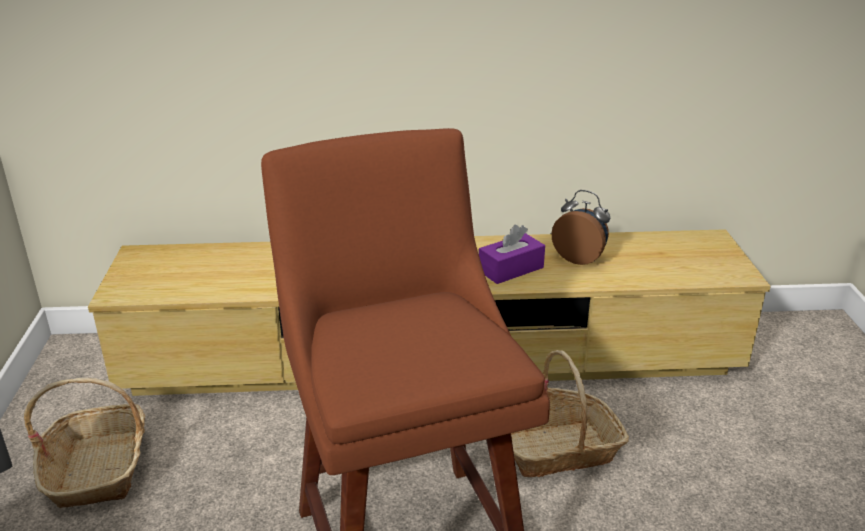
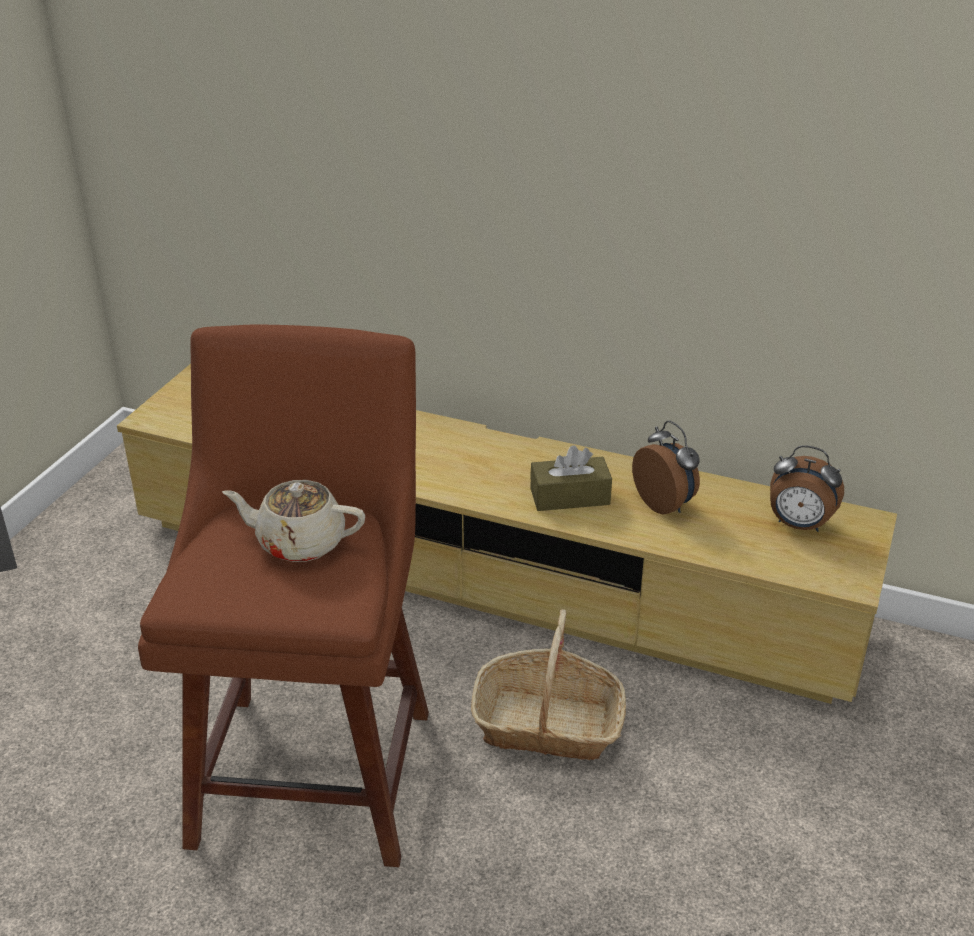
camera: 25 degrees right, 5 degrees up
(98, 468) = (90, 593): basket -> none
(416, 324) = (299, 542): none -> beige teapot
(511, 269) = (570, 496): purple tissue box -> brown tissue box
(676, 250) = (798, 525): none -> alarm clock

